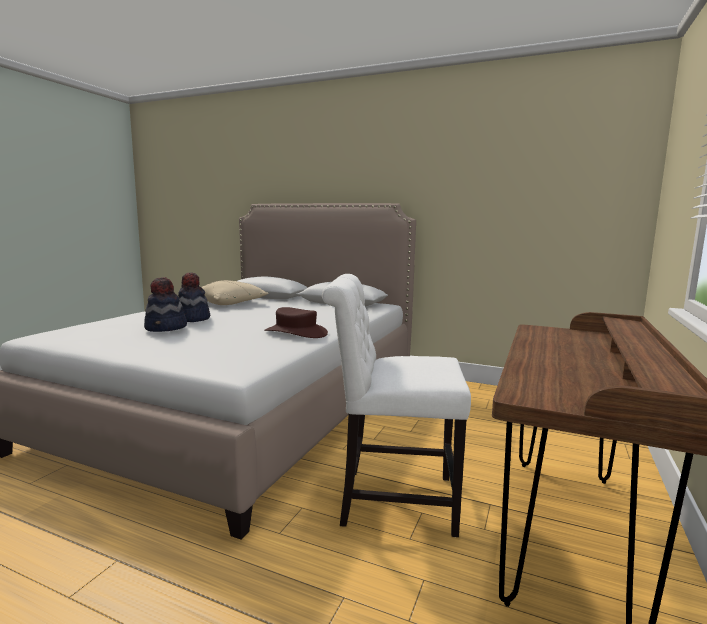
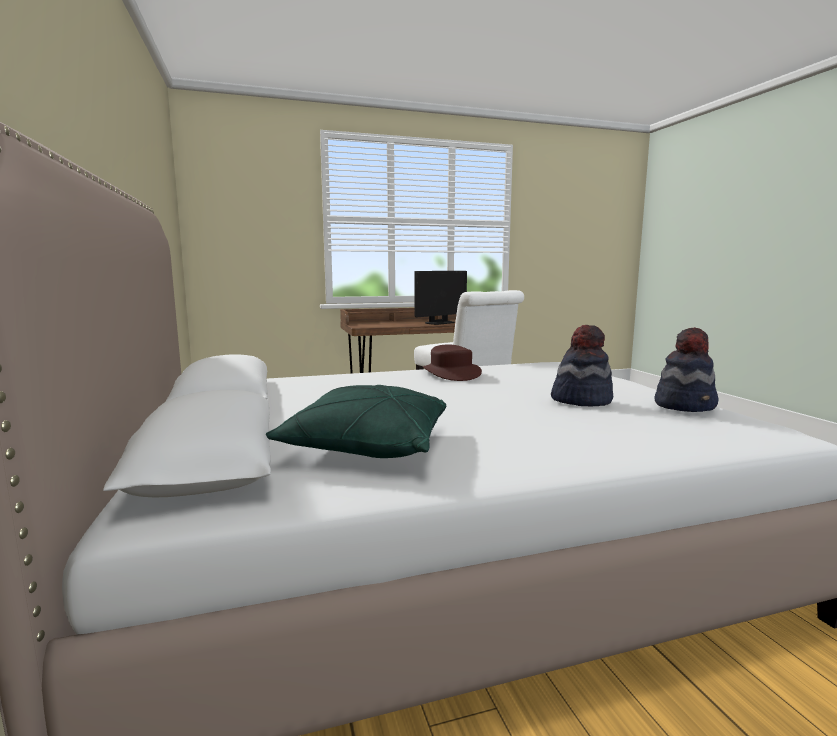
camera: 130 degrees left, 0 degrees up
(192, 319) = (525, 410): hat -> hat (685, 405)
(231, 303) = (367, 447): beige pillow -> green pillow
(546, 362) = (439, 323): none -> monitor

